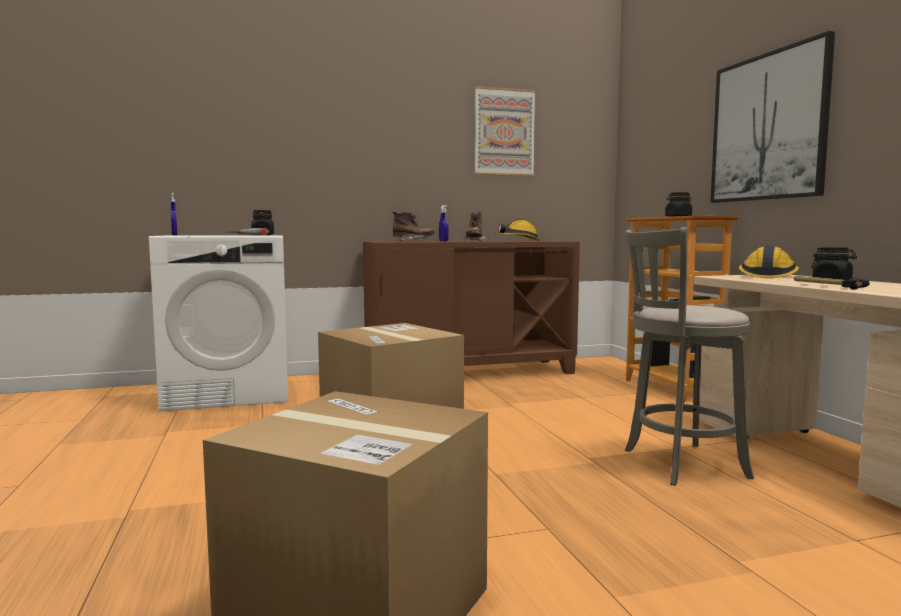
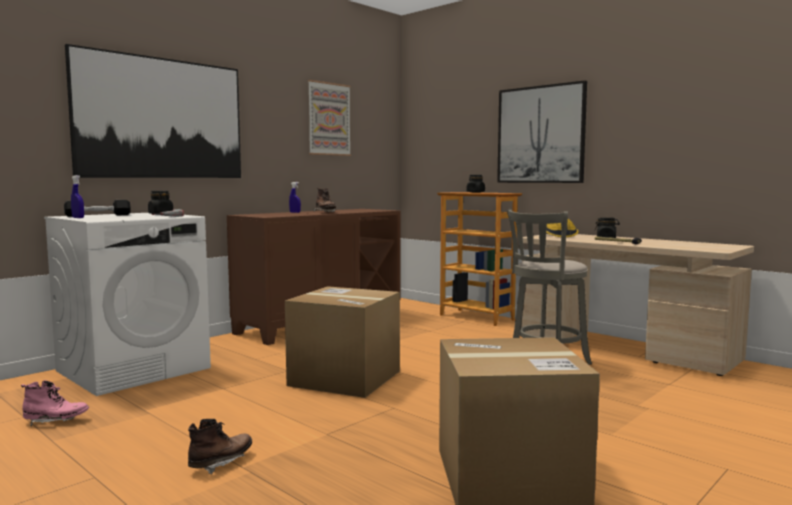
camera: 30 degrees left, 0 degrees up
(92, 428) = (56, 421): none -> pink boot
(207, 235) = (98, 215): none -> black dumbbell
(291, 137) = (161, 118): none -> picture
(413, 241) = (272, 213): brown boot -> brown boot (221, 463)
(518, 241) = (355, 211): hard hat -> none

